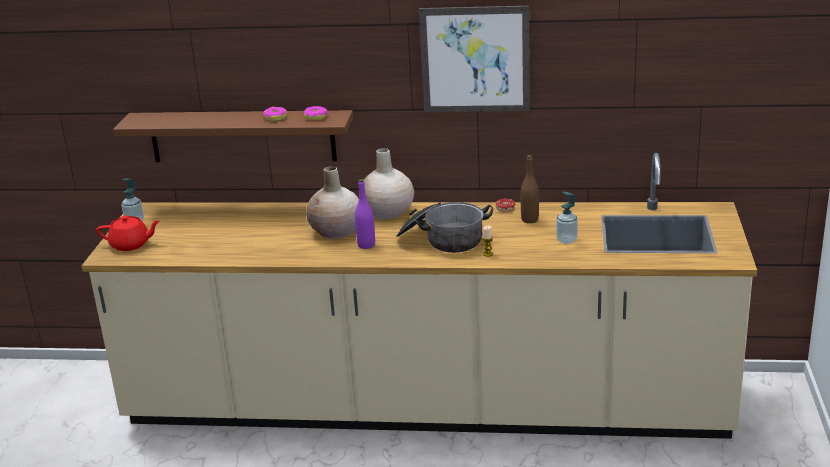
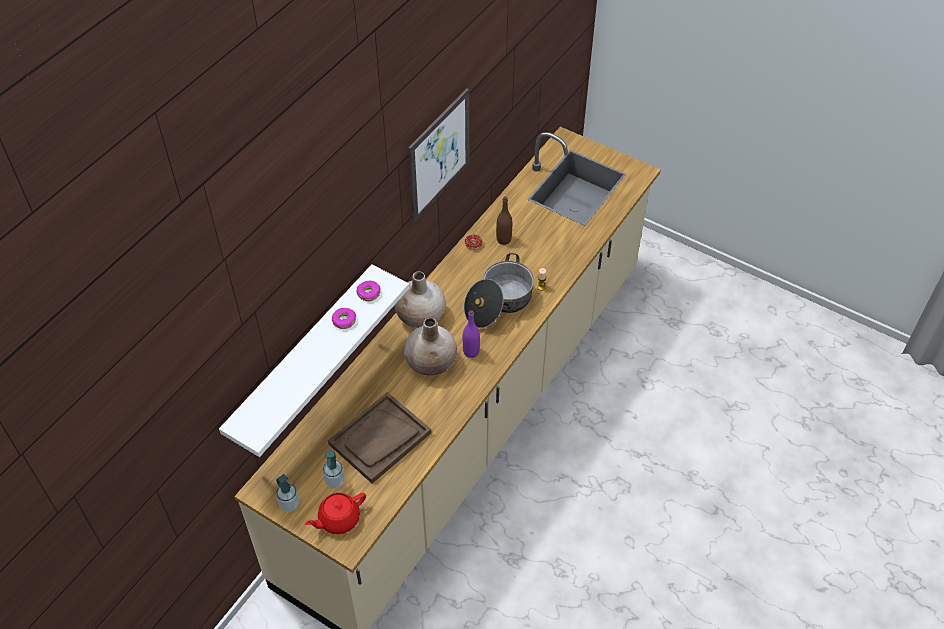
camera: 65 degrees left, 25 degrees up
(131, 245) = (338, 519): red teapot -> red teapot turned 150 degrees counterclockwise
(228, 236) = (380, 439): none -> brown tray
(242, 136) = (302, 358): brown shelf -> white shelf
(566, 240) = (552, 236): soap dispenser -> soap dispenser (335, 481)

